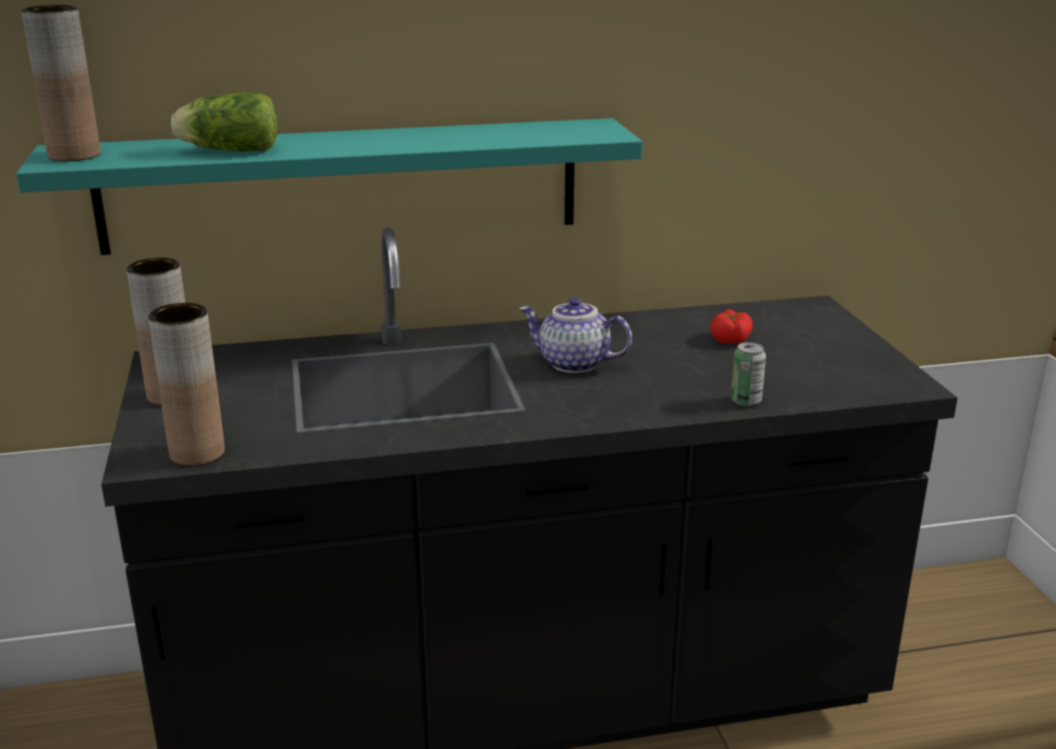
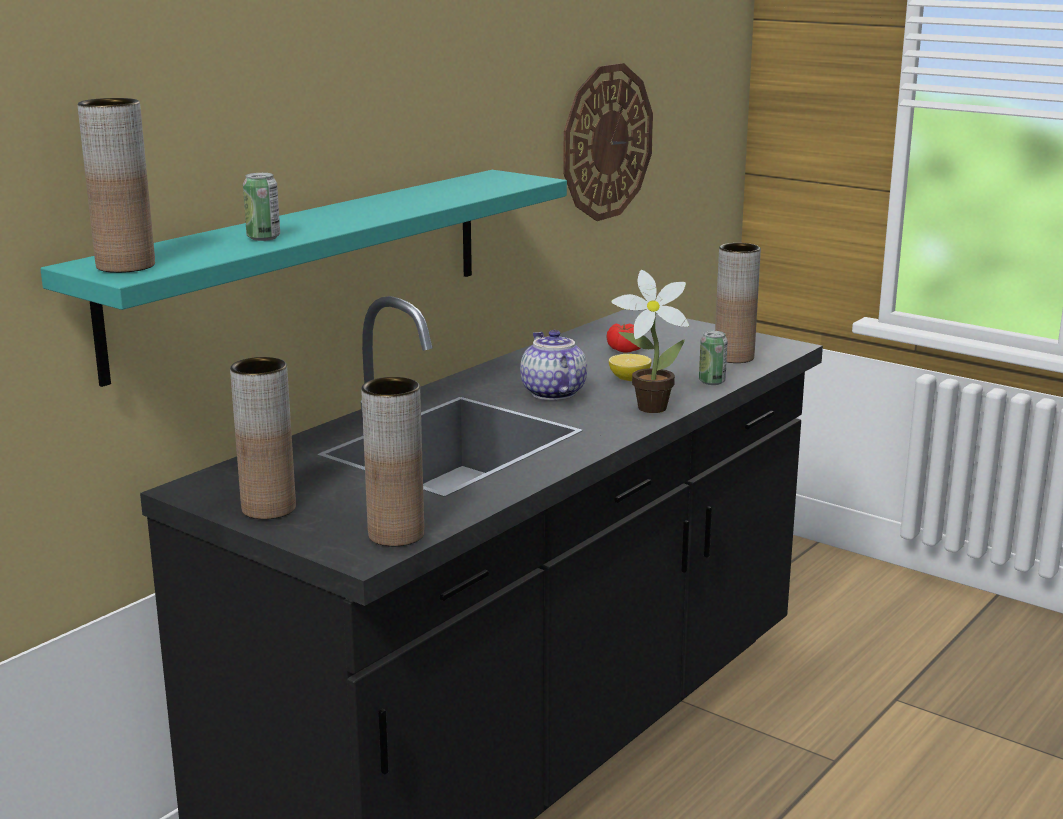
camera: 40 degrees left, 5 degrees down
(227, 150) = (263, 238): lettuce -> can
(572, 364) = (551, 393): teapot -> teapot turned 90 degrees clockwise
(626, 407) = (646, 407): none -> potted plant
(670, 372) = (629, 379): none -> lemon
(811, 106) = (606, 142): none -> wall clock
(824, 381) = (734, 357): none -> brown vase

